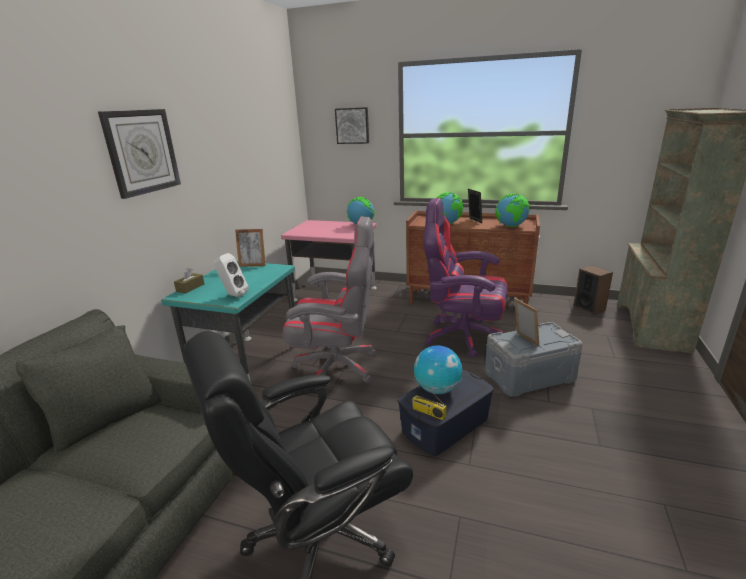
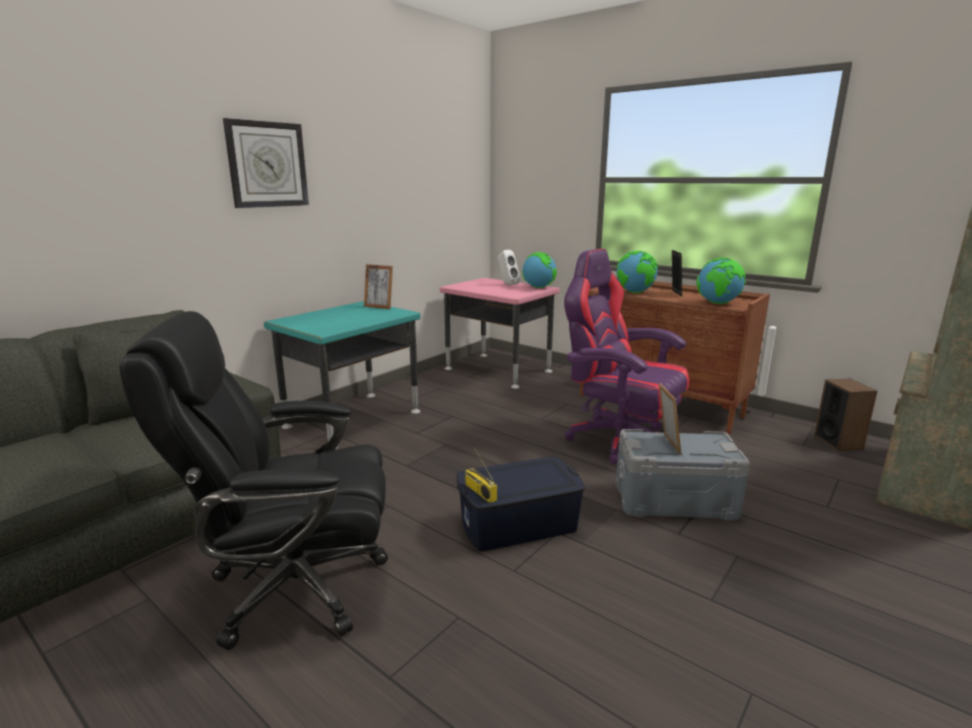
camera: 20 degrees right, 5 degrees down
(190, 288) = (299, 316): brown tissue box -> none
(233, 295) = (329, 327): white speaker -> white speaker (507, 284)
(336, 367) = (440, 440): grey office chair -> none
(352, 125) = (547, 166): picture -> none
(437, 389) = (512, 473): globe -> none

